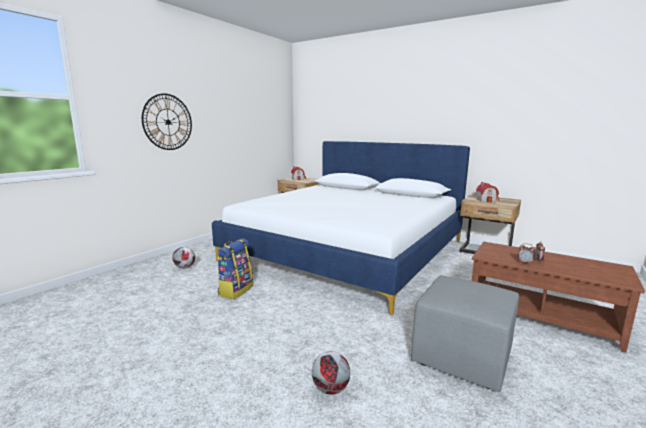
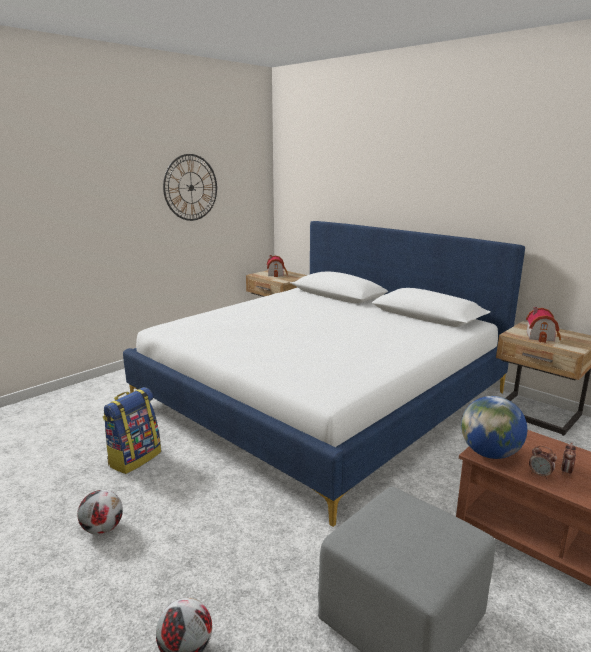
camera: 10 degrees right, 5 degrees up
(168, 122) = (70, 206): wall clock -> wall clock (191, 187)
(184, 267) = (86, 411): football -> football (103, 528)
(489, 255) = (489, 453): none -> globe

